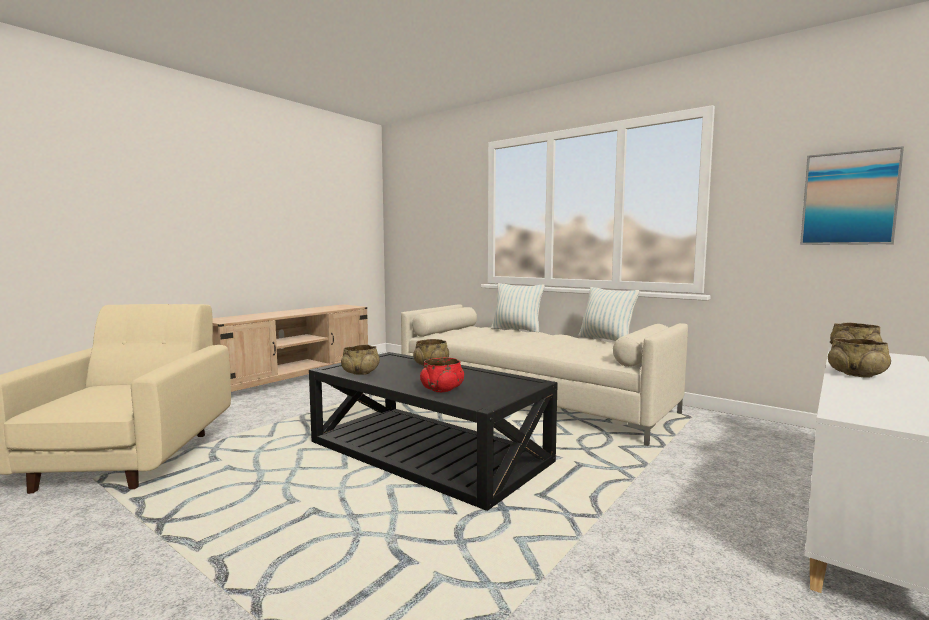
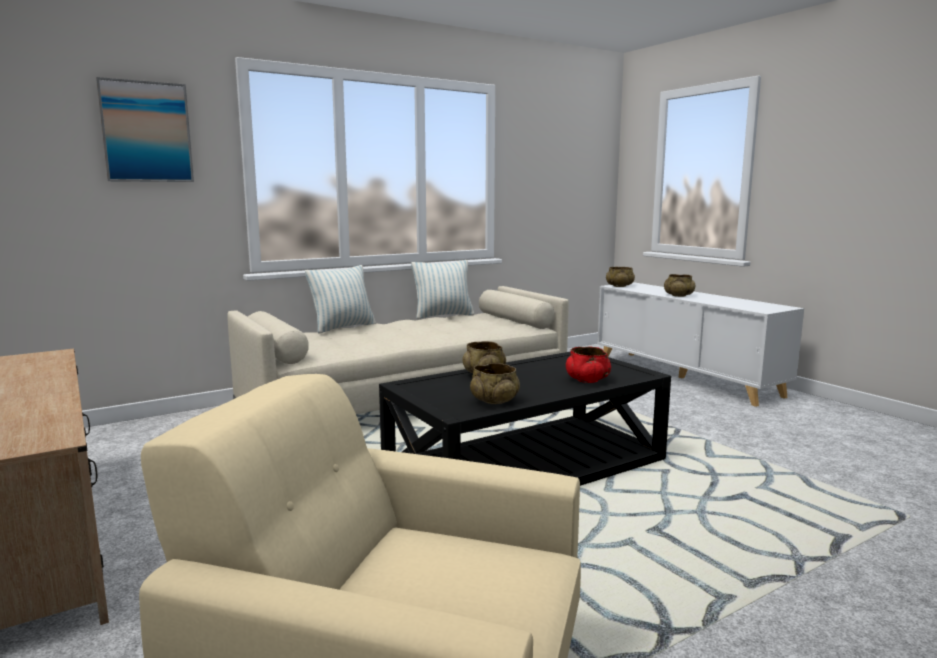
camera: 70 degrees left, 5 degrees up
(848, 198) = (570, 178): picture -> picture (146, 132)

